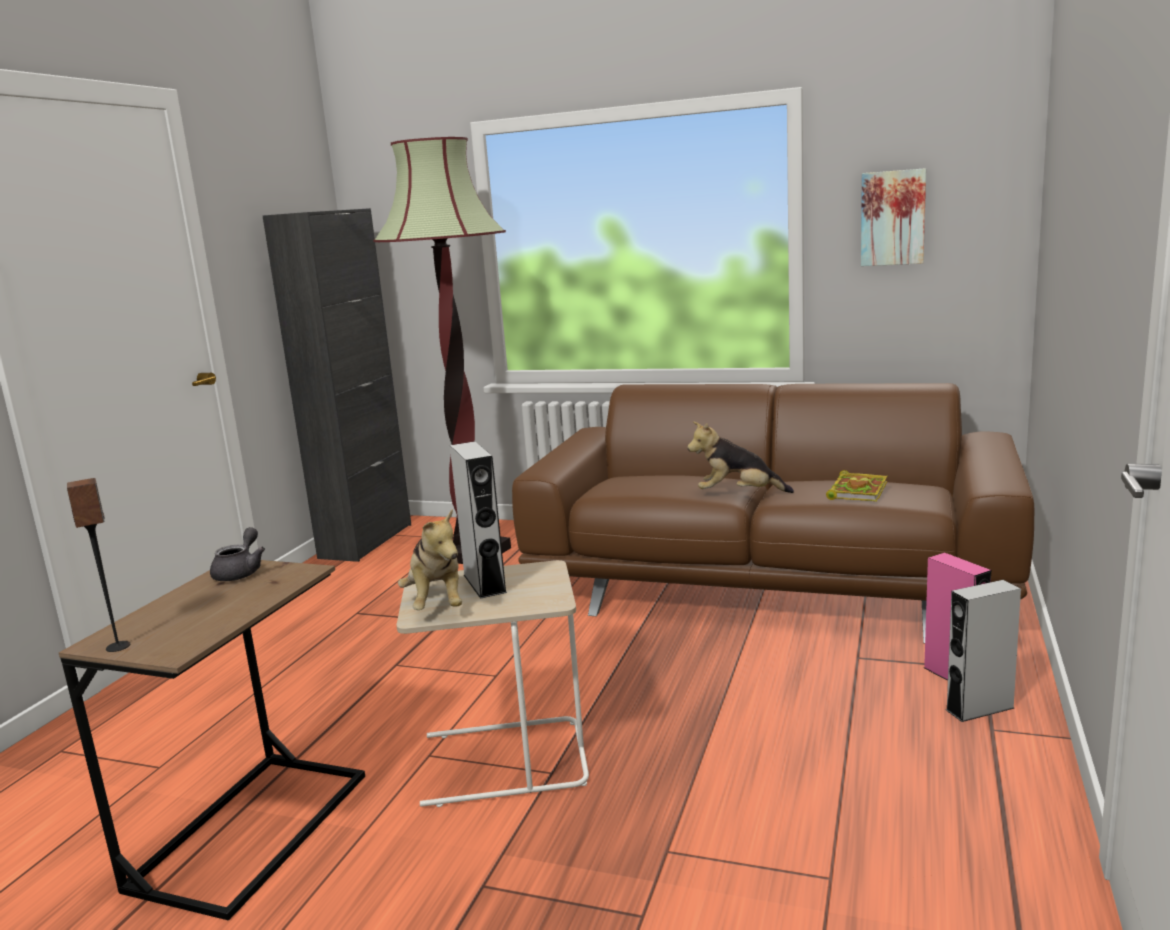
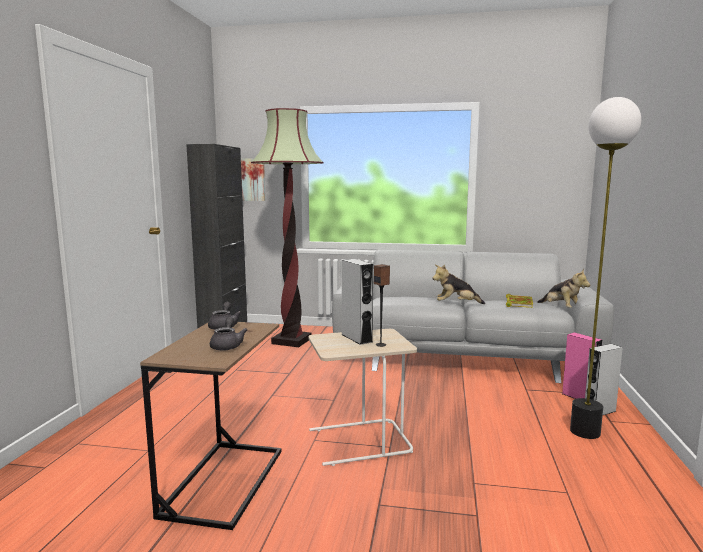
camera: 10 degrees left, 5 degrees down
(118, 646) = (178, 359): speaker -> speaker (381, 344)
(215, 616) = (227, 345): none -> grey teapot
(437, 603) = (336, 346): plush toy -> plush toy (561, 309)
(769, 583) = (462, 355): brown sofa -> grey sofa
(892, 218) = (522, 170): picture -> picture (251, 179)
(927, 752) = (584, 432): none -> floor lamp

